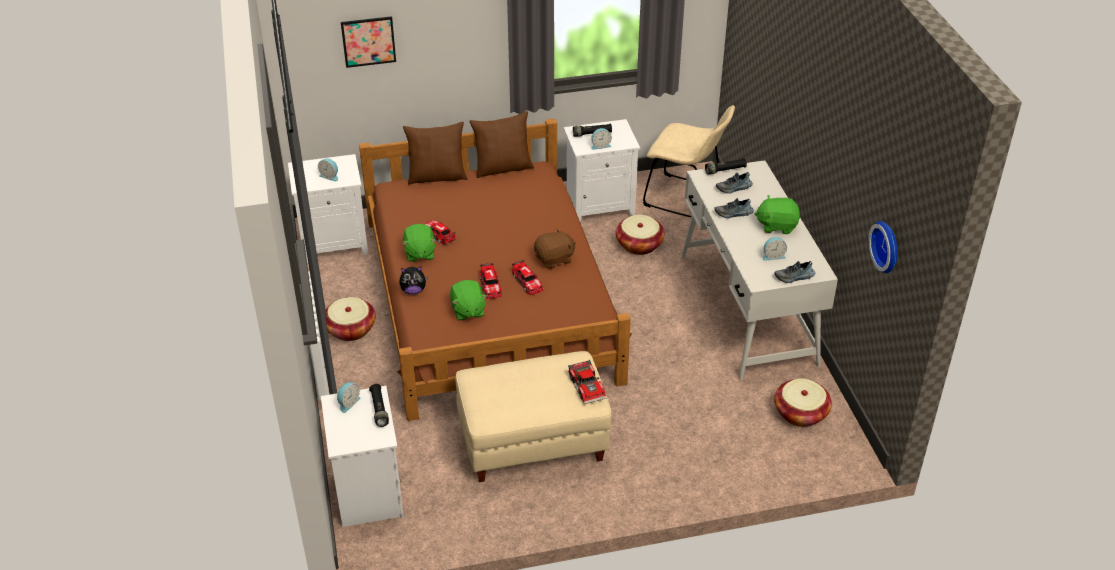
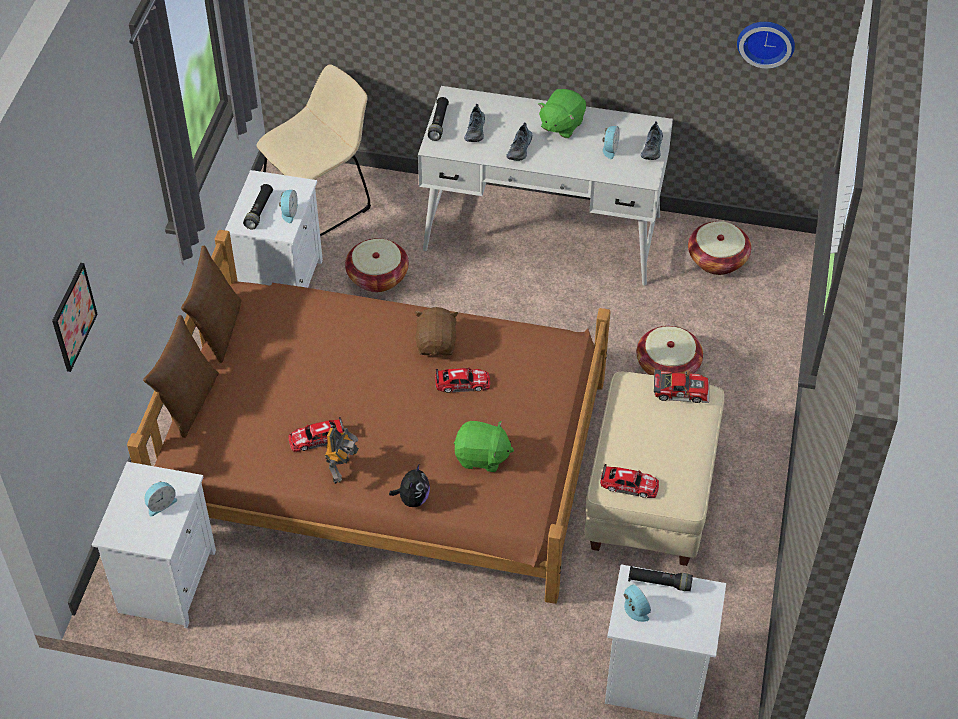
camera: 65 degrees left, 10 degrees up
(350, 329) = (357, 614): basket -> basket (667, 366)
(419, 253) = (342, 470): green plush toy -> toy robot
(490, 285) = (448, 420): toy car -> toy car (629, 485)

